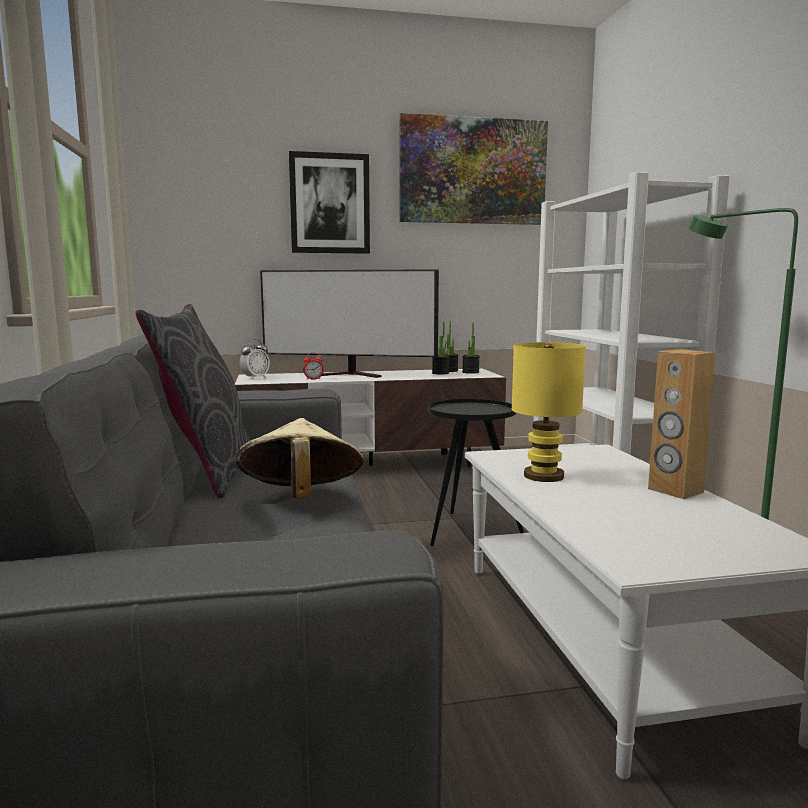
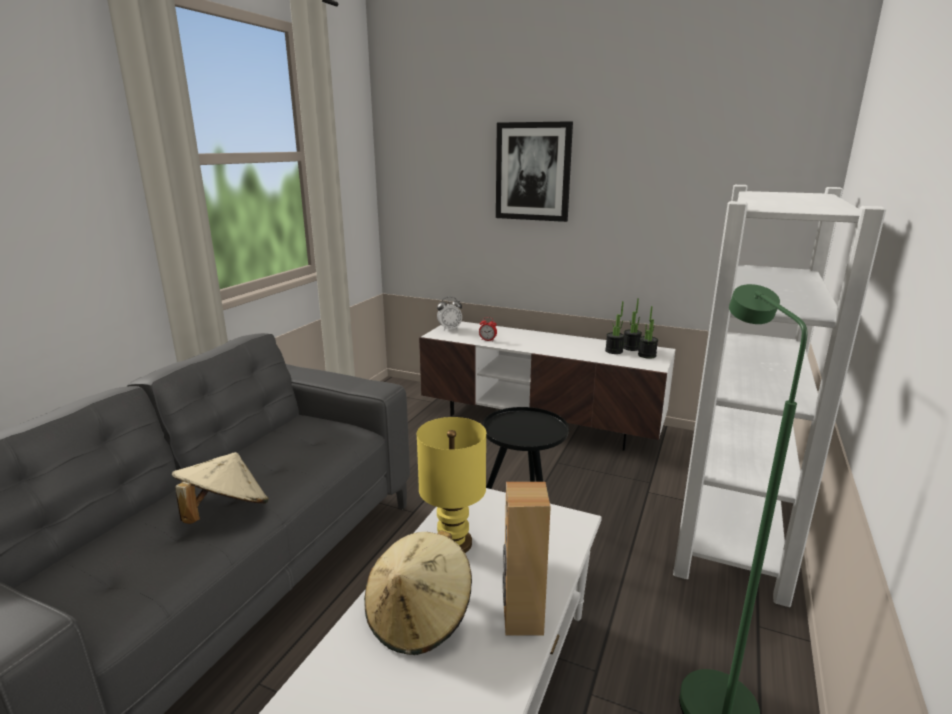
camera: 35 degrees right, 10 degrees up
(208, 472) = (240, 454): grey pillow -> none
(352, 375) = (529, 339): television -> none
(473, 171) = (689, 134): picture -> none
(611, 509) = (419, 618): none -> beige hat

